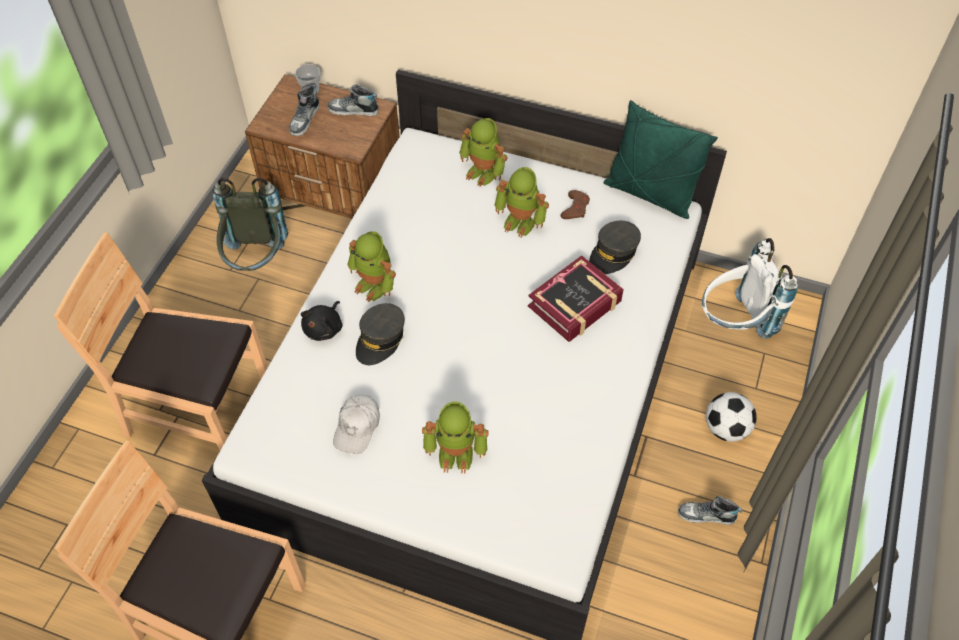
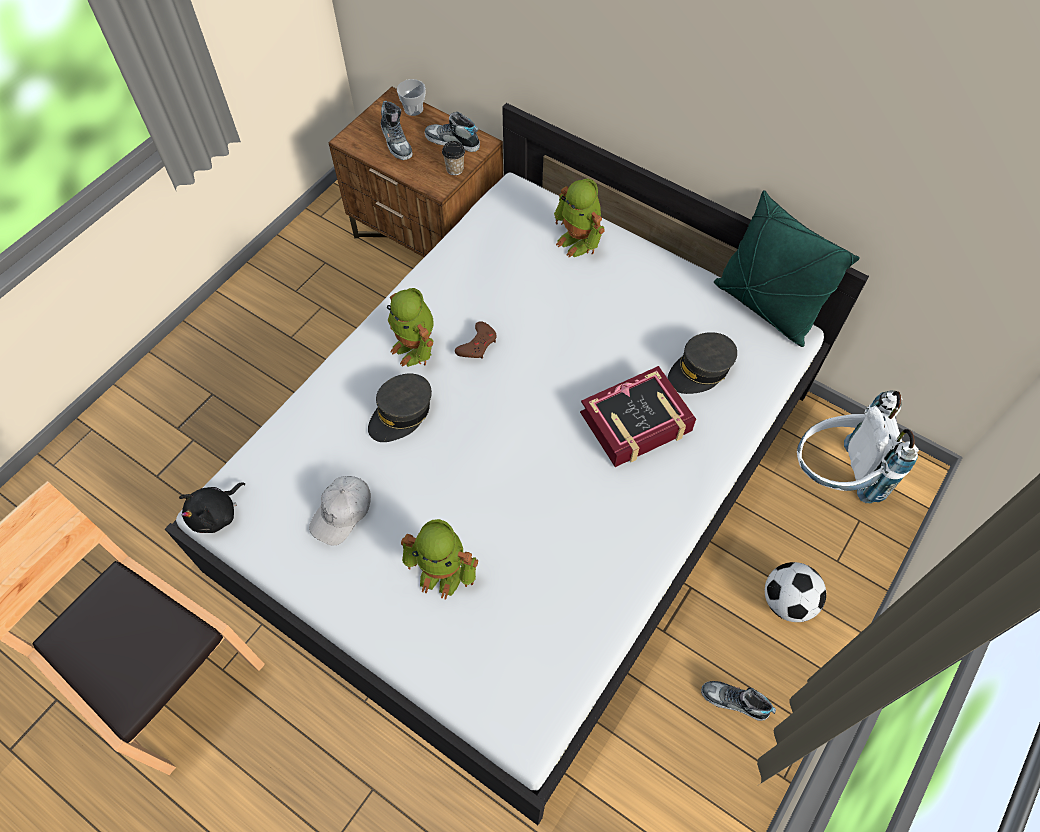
camera: 15 degrees right, 5 degrees up
(199, 409) = (217, 437): brown chair -> none
(257, 262) = (325, 288): grey backpack -> none
(305, 119) = (396, 142): shoe -> shoe turned 60 degrees counterclockwise
(324, 328) = (344, 386): black plush toy -> black plush toy (216, 514)
(363, 133) = (455, 169): none -> cup
(521, 221) = (603, 308): toy robot -> none
(575, 208) = (671, 305): brown game controller -> brown game controller (477, 344)

